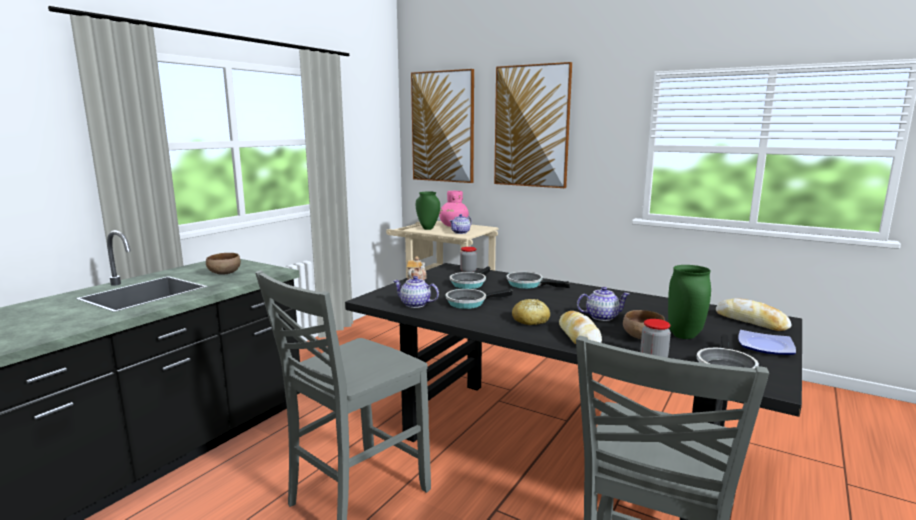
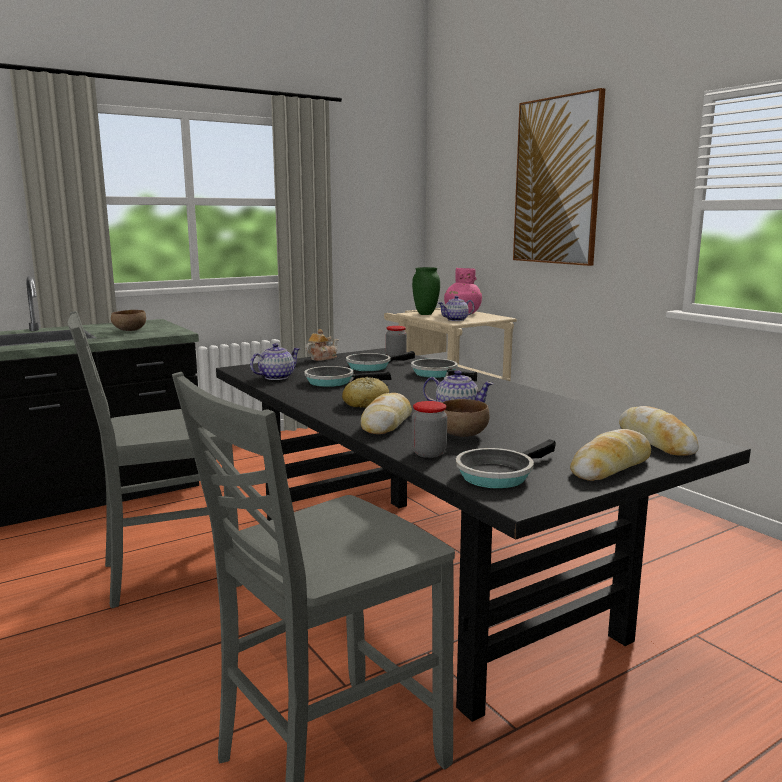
camera: 25 degrees right, 0 degrees up
(415, 304) = (276, 377): teapot -> teapot turned 90 degrees clockwise
(443, 127) = (466, 187): picture -> none
(683, 336) = (519, 440): green vase -> none
(766, 347) = (611, 466): plate -> bread

